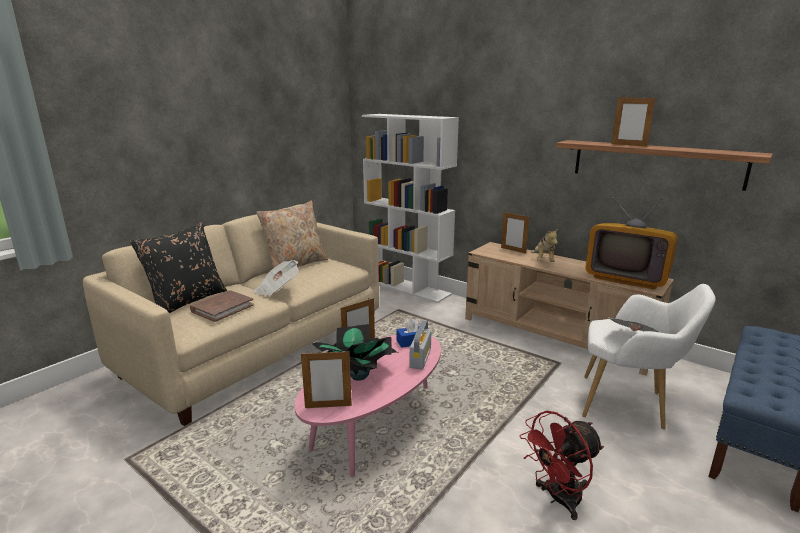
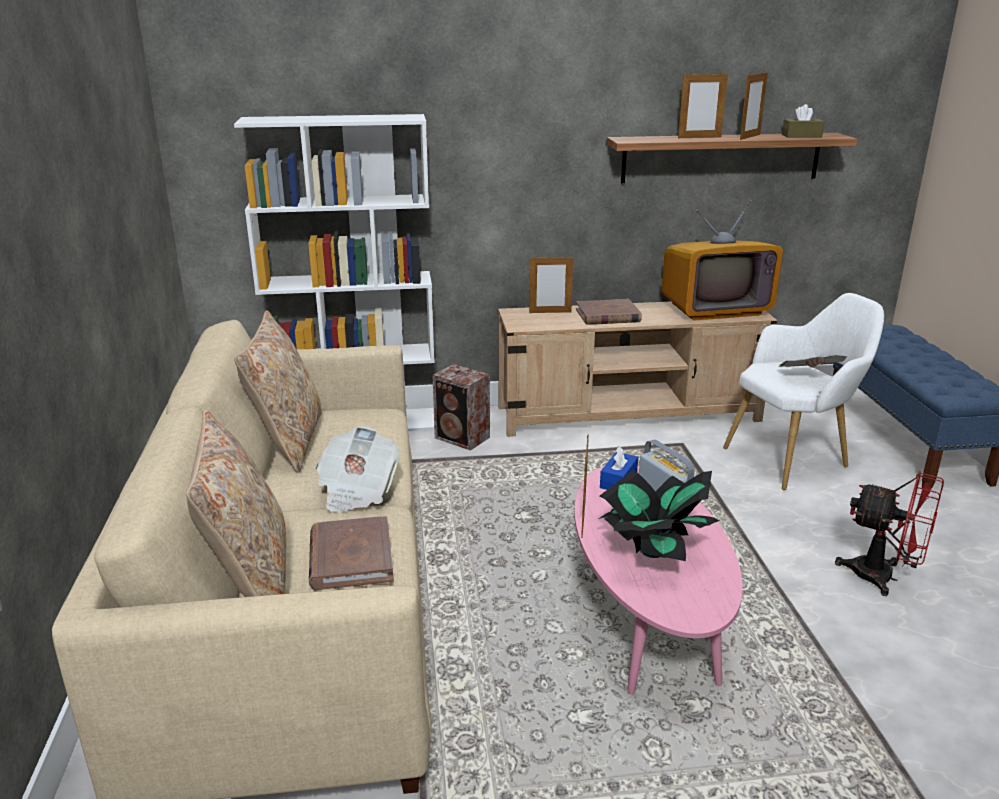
camera: 45 degrees left, 5 degrees up
(187, 300) = (250, 579): black pillow -> beige pillow
(328, 406) = (697, 602): picture frame -> picture frame (750, 137)
(442, 311) = (463, 438): none -> speaker
(543, 261) = (608, 316): plush toy -> brown book
(558, 499) = (884, 577): red fan -> red fan turned 75 degrees counterclockwise
(722, 151) = (801, 136): none -> brown tissue box

